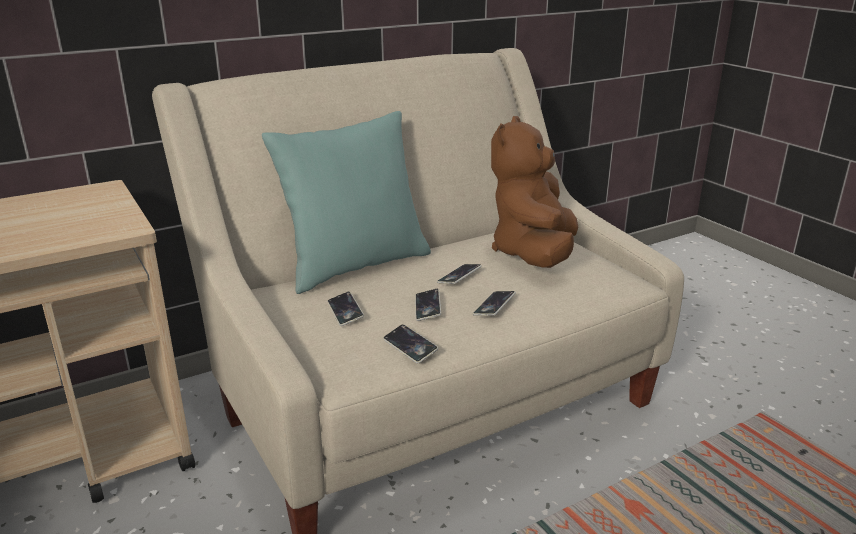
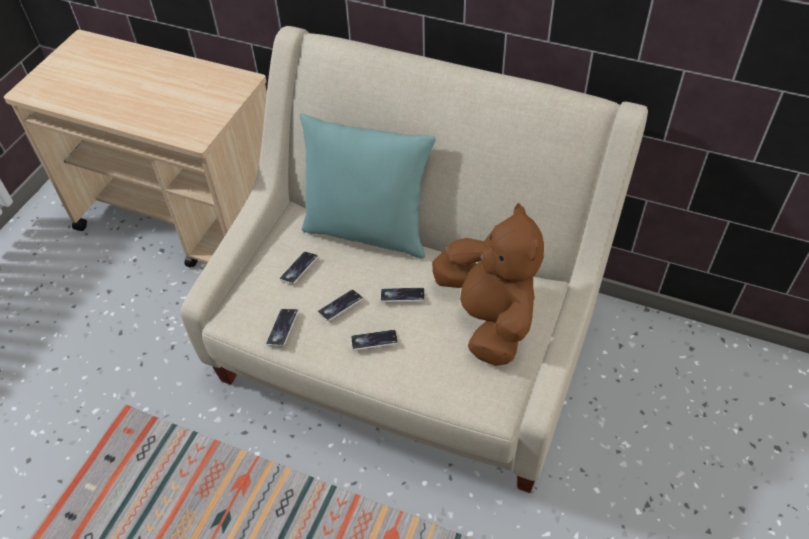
camera: 55 degrees right, 25 degrees up
(534, 254) = (488, 318): brown plush toy -> brown plush toy turned 90 degrees clockwise

